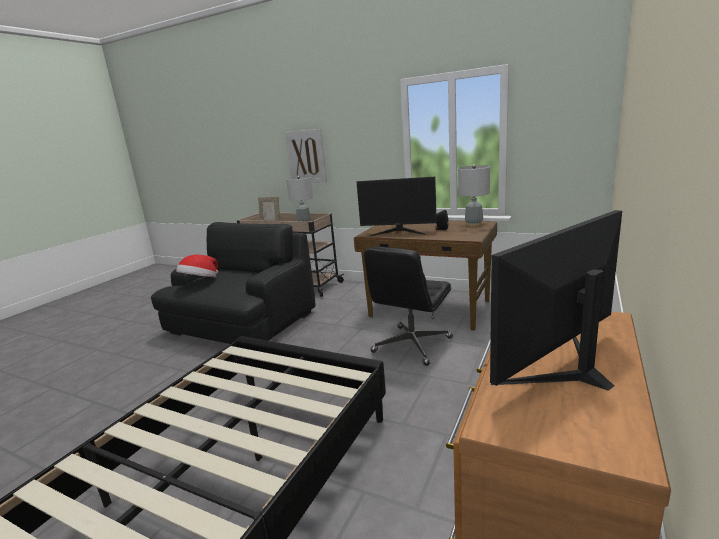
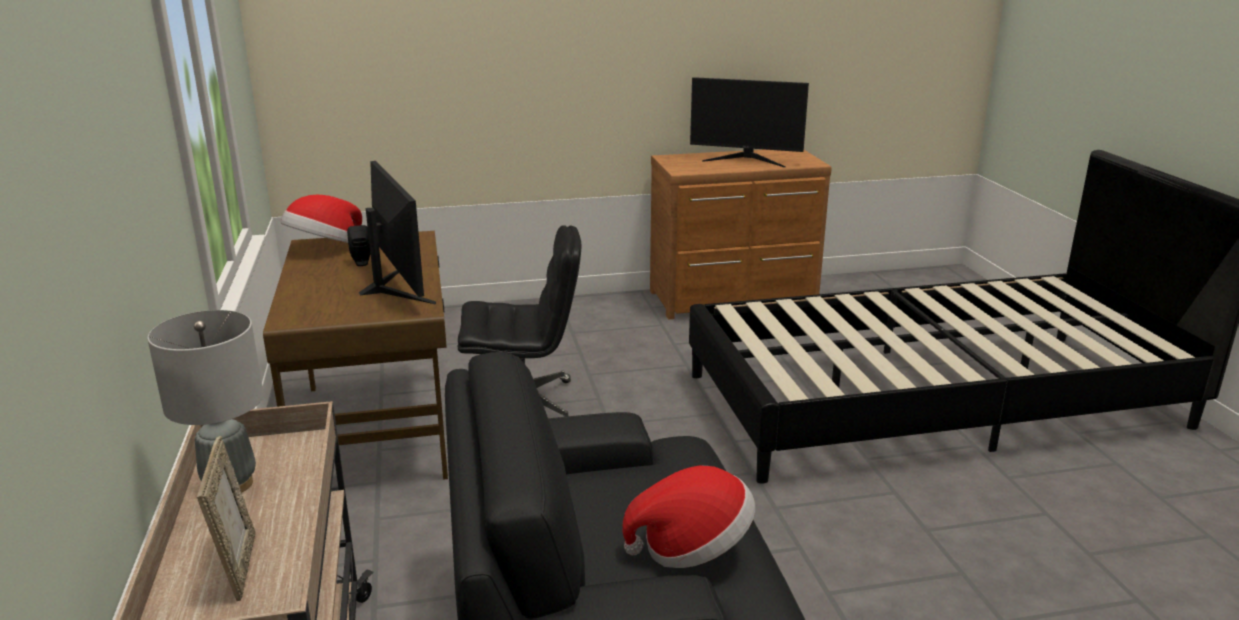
camera: 130 degrees left, 5 degrees up
(306, 156) = (96, 266): picture -> none
(473, 225) = (324, 247): grey table lamp -> hat

